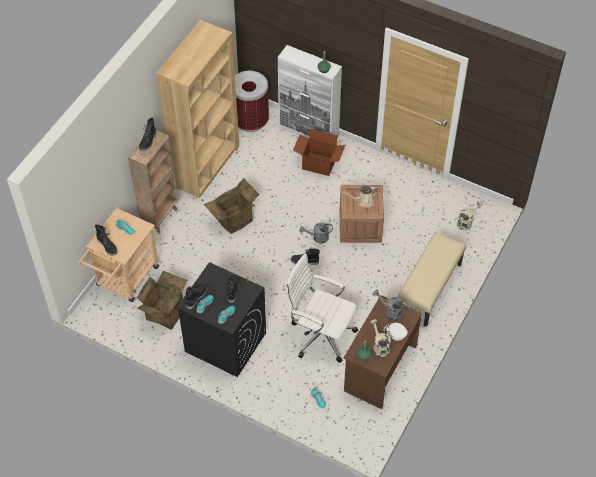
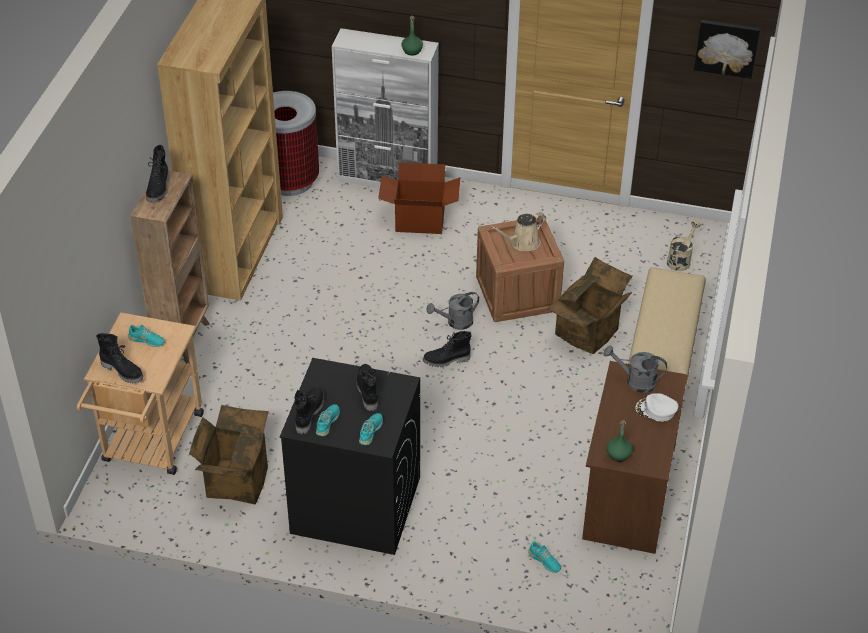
camera: 15 degrees left, 10 degrees down
(234, 220) = (310, 322): cardboard box -> cardboard box (588, 333)
(320, 334) = (512, 461): white office chair -> none
(379, 346) = (639, 436): beige watering can -> none
(507, 110) = (727, 47): none -> picture

